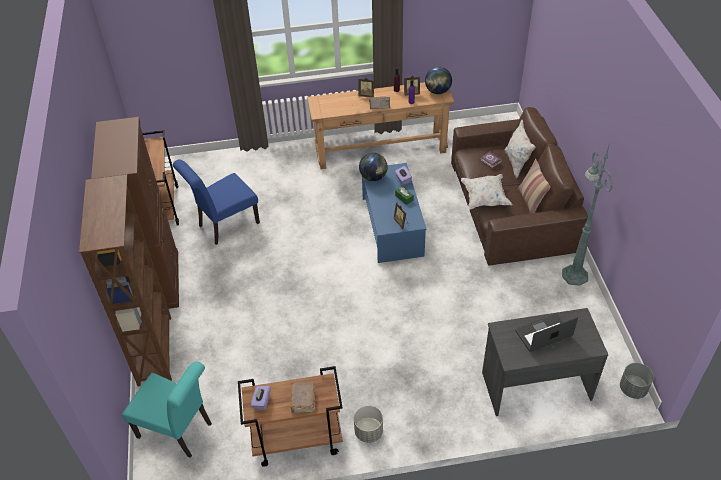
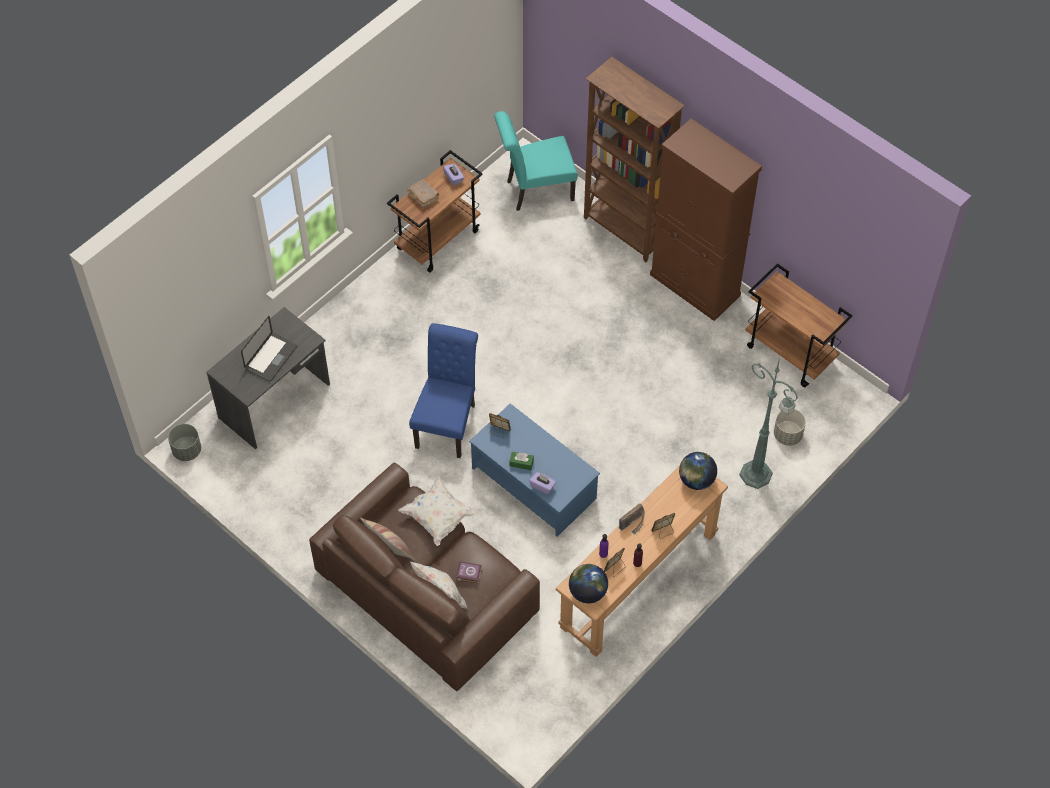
camera: 140 degrees right, 10 degrees up
(225, 225) = (702, 375): blue chair -> blue chair (447, 422)
(368, 432) = (387, 279): grey planter -> grey planter (787, 435)
(373, 177) = (576, 469): globe -> globe (696, 480)
(574, 274) = (306, 543): green floor lamp -> green floor lamp (757, 475)

